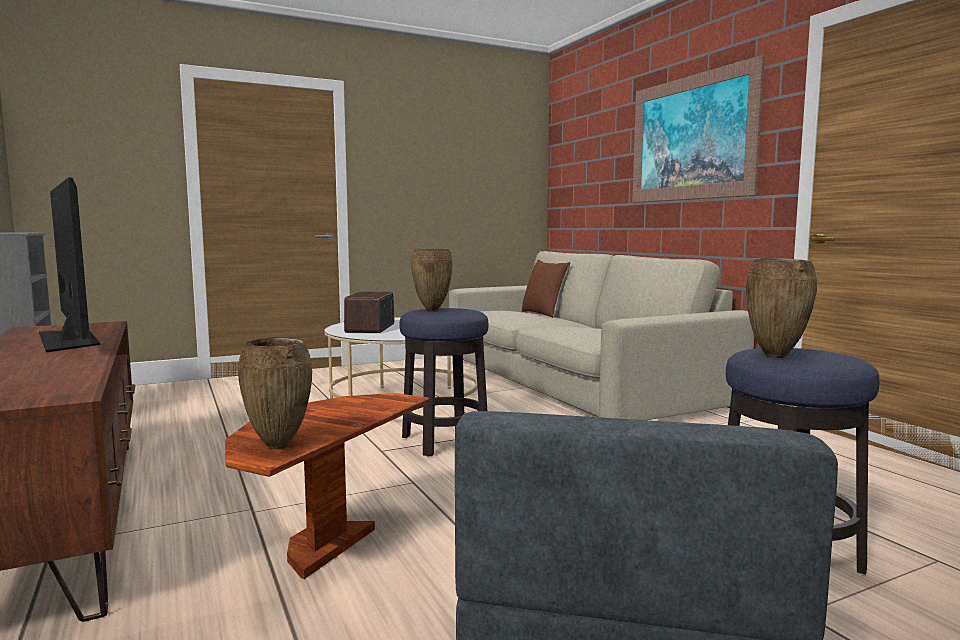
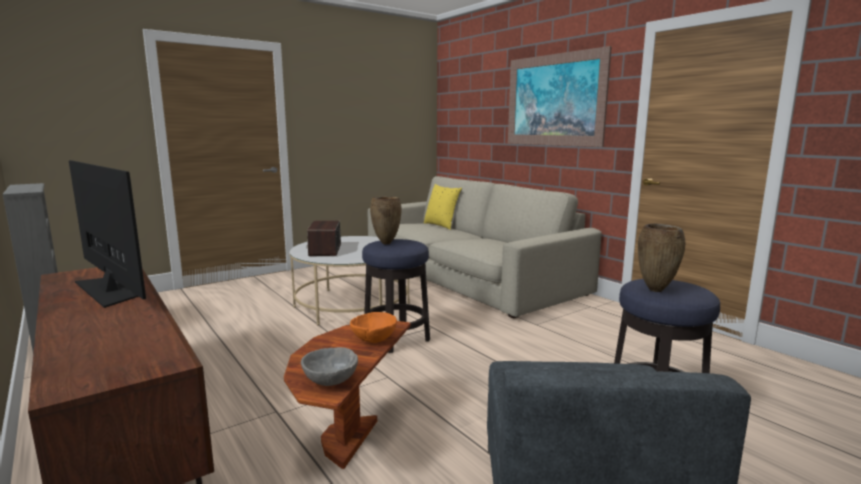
camera: 10 degrees left, 5 degrees up
(280, 446) = (331, 381): brown vase -> grey bowl
(367, 411) = (374, 340): none -> orange bowl
(544, 314) = (442, 225): brown pillow -> yellow pillow

